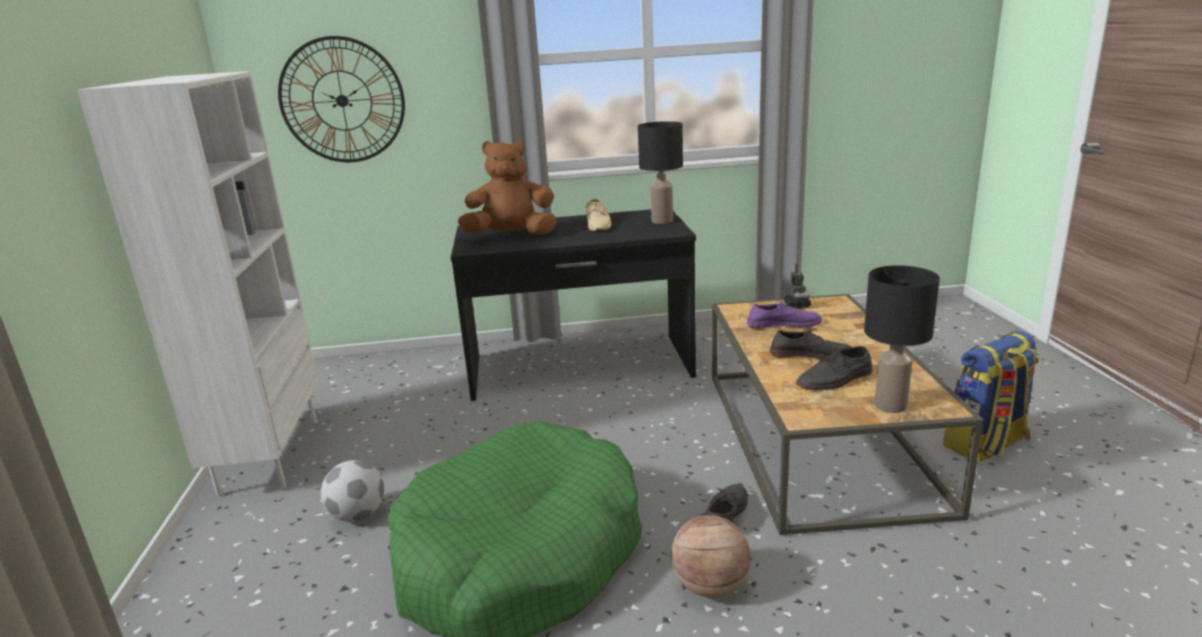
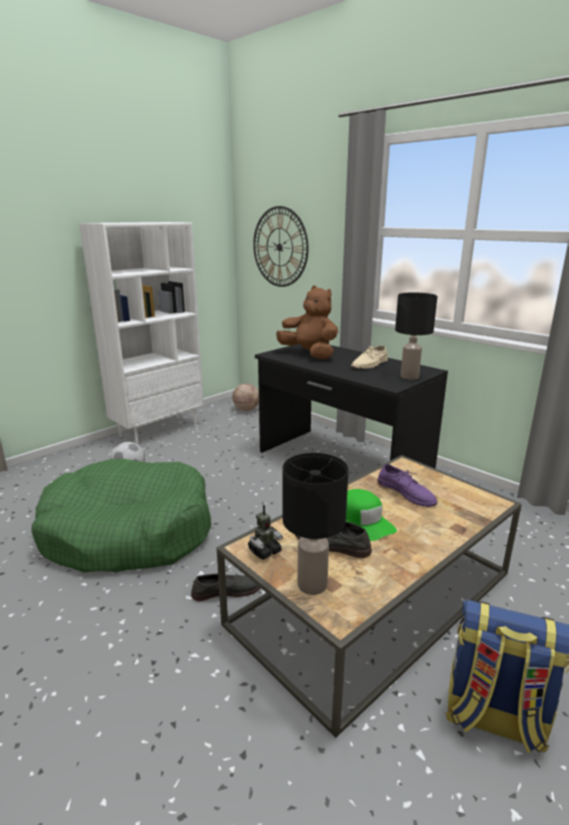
camera: 50 degrees right, 0 degrees up
(710, 586) = (144, 614): basketball -> basketball (246, 410)
(796, 306) = (452, 487): toy robot -> toy robot (264, 551)
(811, 354) = (364, 520): grey shoe -> green cap

